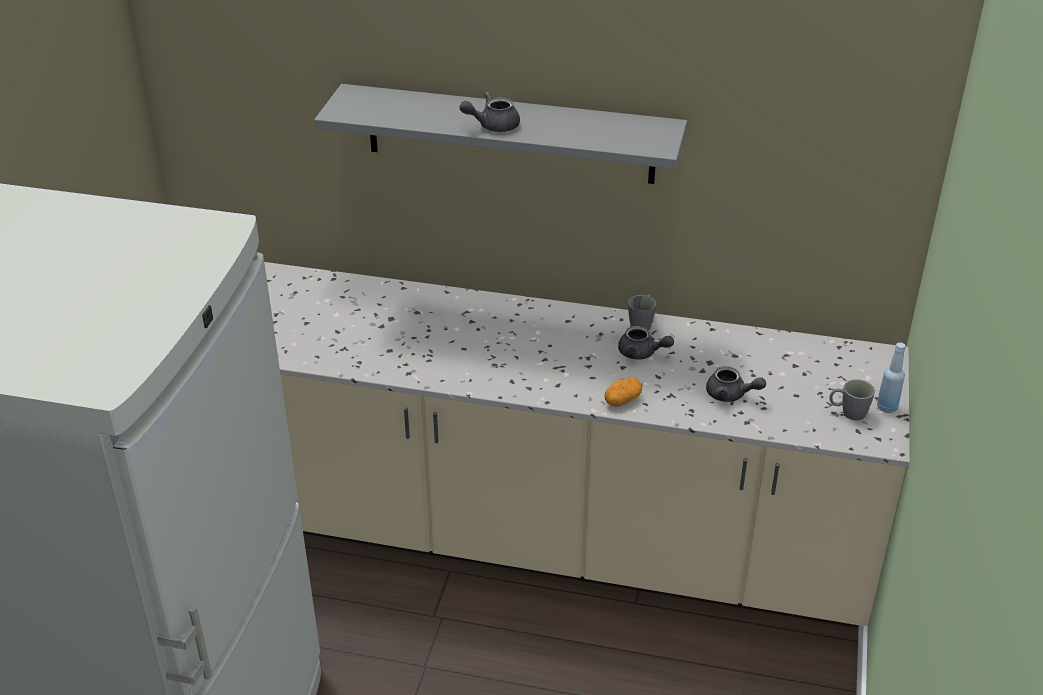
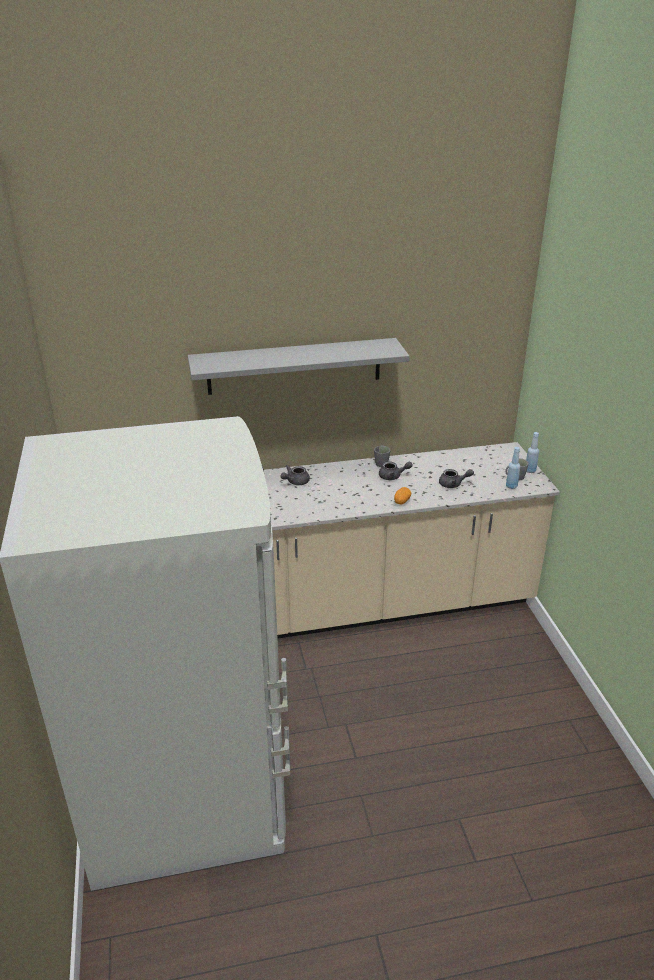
camera: 25 degrees left, 5 degrees down
(492, 125) = (297, 358): grey teapot -> grey teapot (295, 482)
(829, 427) = (511, 486): none -> blue bottle

